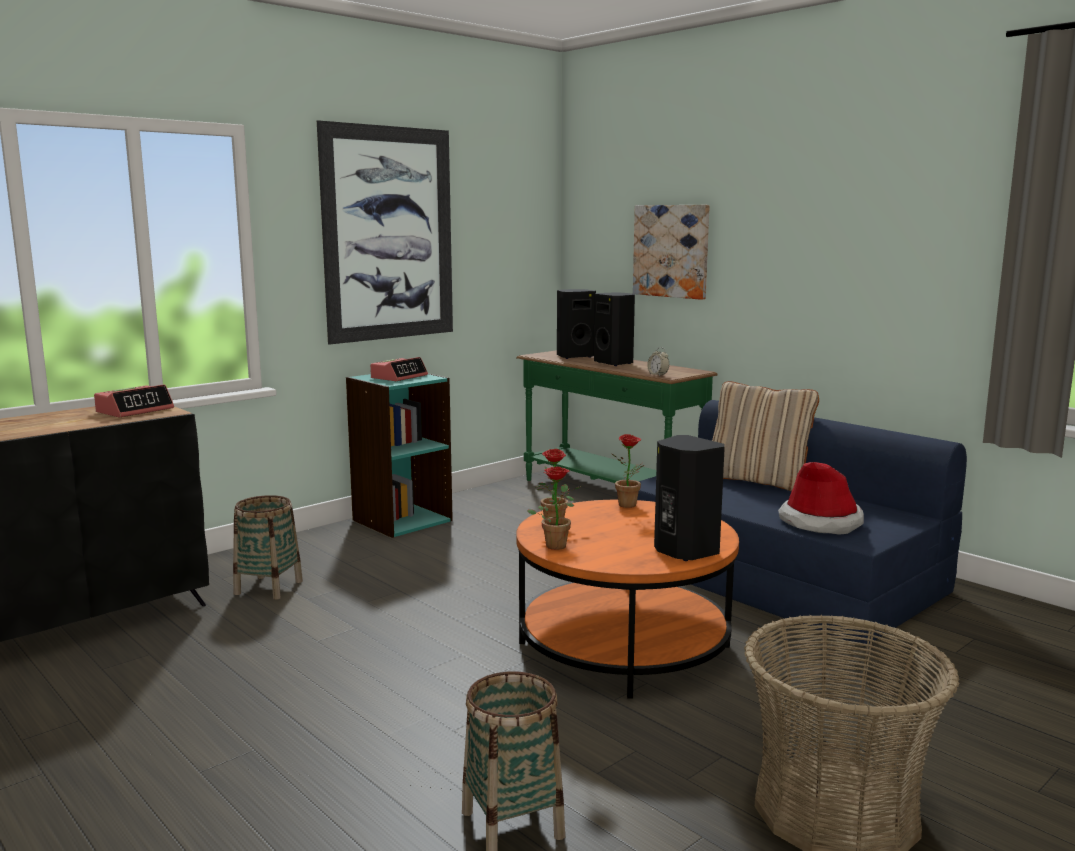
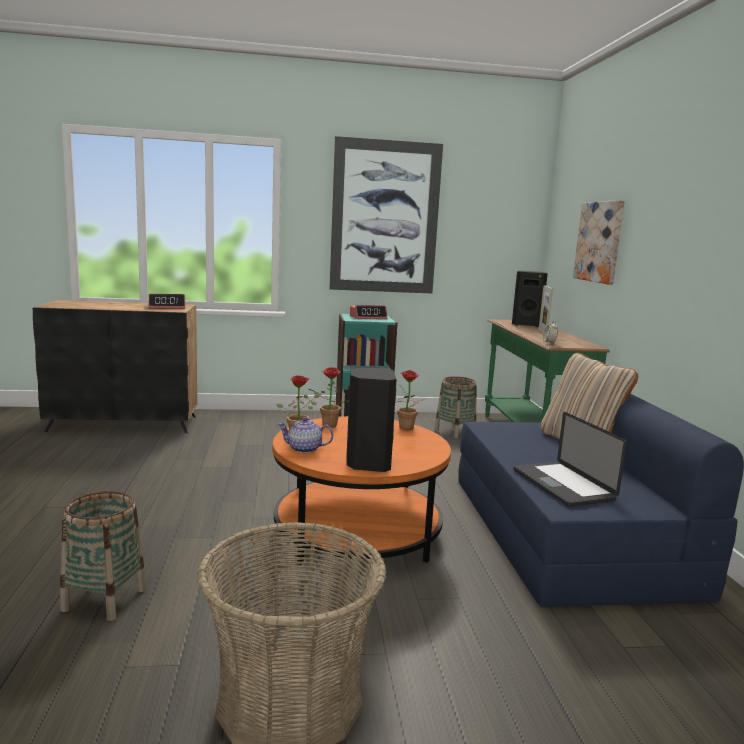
camera: 35 degrees right, 0 degrees up
(268, 587) = (229, 433): basket -> basket (455, 431)
(596, 557) = (304, 449): none -> teapot
(615, 363) = (543, 332): black speaker -> picture frame
(820, 522) = (562, 485): hat -> laptop

